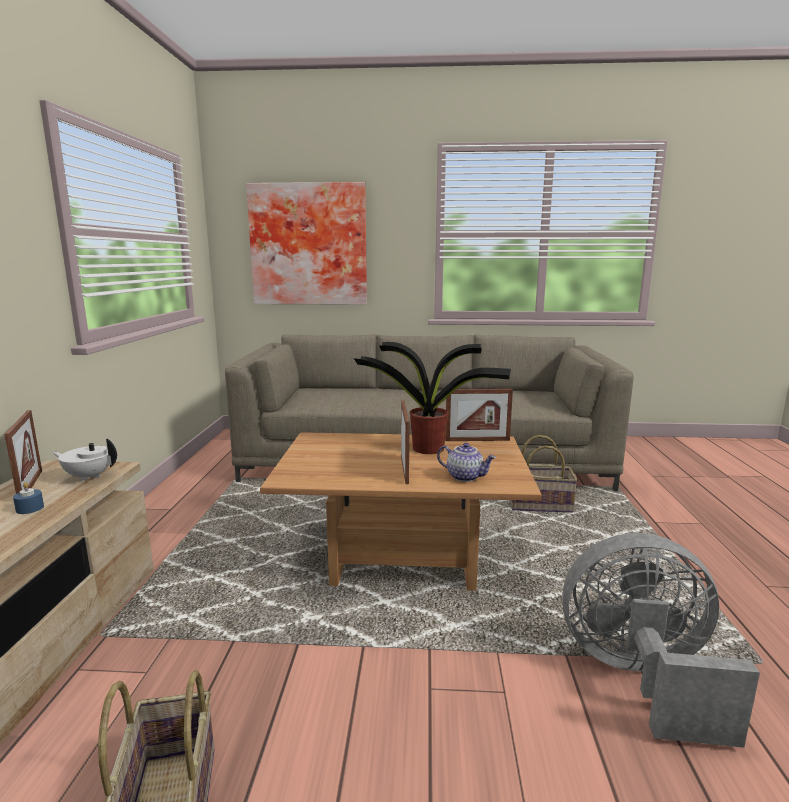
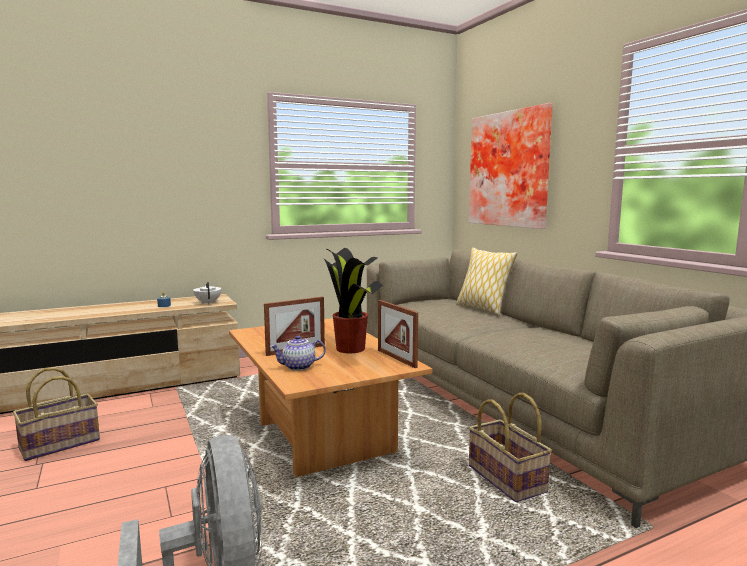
camera: 60 degrees right, 5 degrees down
(30, 486) = (190, 299): picture frame -> none
(361, 389) = (483, 309): none -> pillow
(465, 477) = (298, 367): teapot -> teapot turned 75 degrees clockwise

